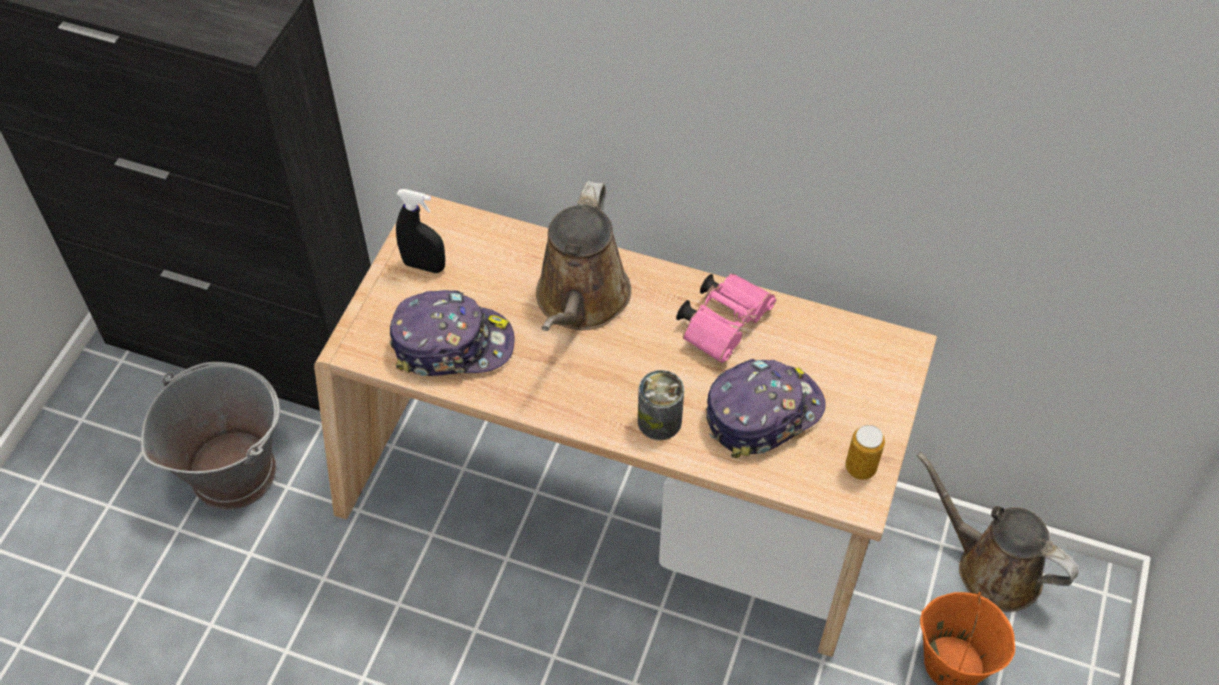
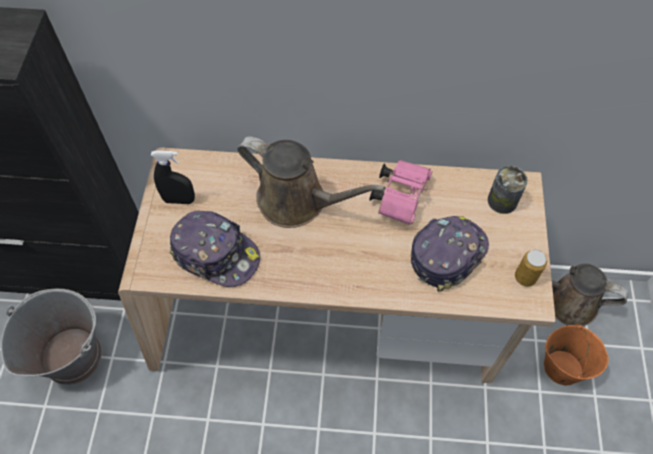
camera: 15 degrees left, 5 degrees up
(452, 344) = (216, 254): cap -> cap turned 45 degrees clockwise
(581, 301) = (297, 201): brown watering can -> brown watering can turned 60 degrees counterclockwise
(659, 421) = (379, 277): can -> can (502, 201)

